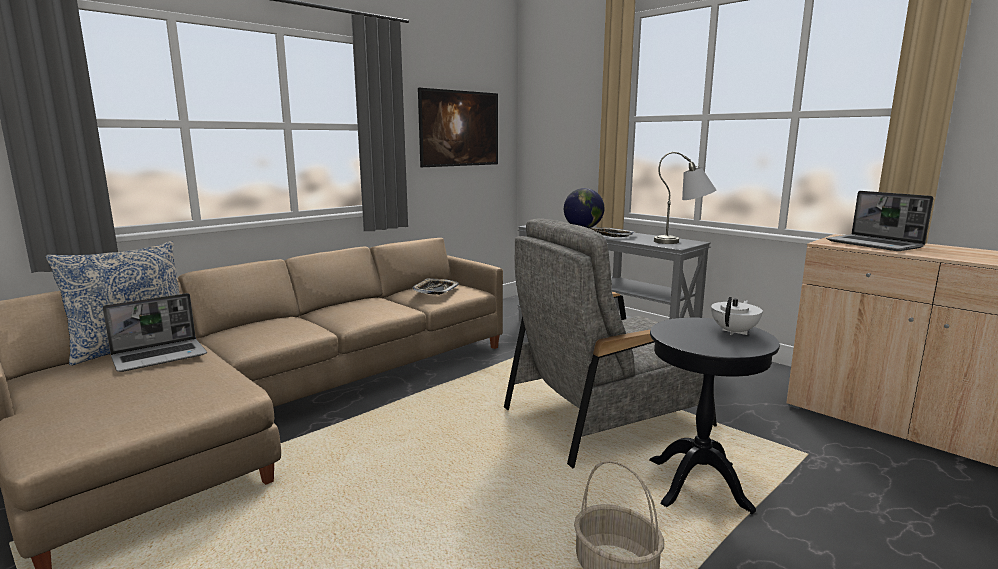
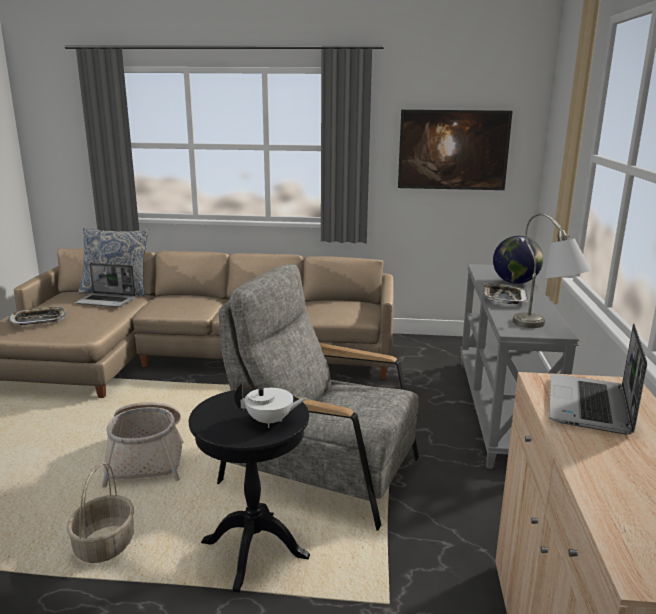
camera: 50 degrees right, 5 degrees up
(435, 290) = (332, 307): tray -> tray (38, 320)
(464, 492) = (147, 456): none -> basket

